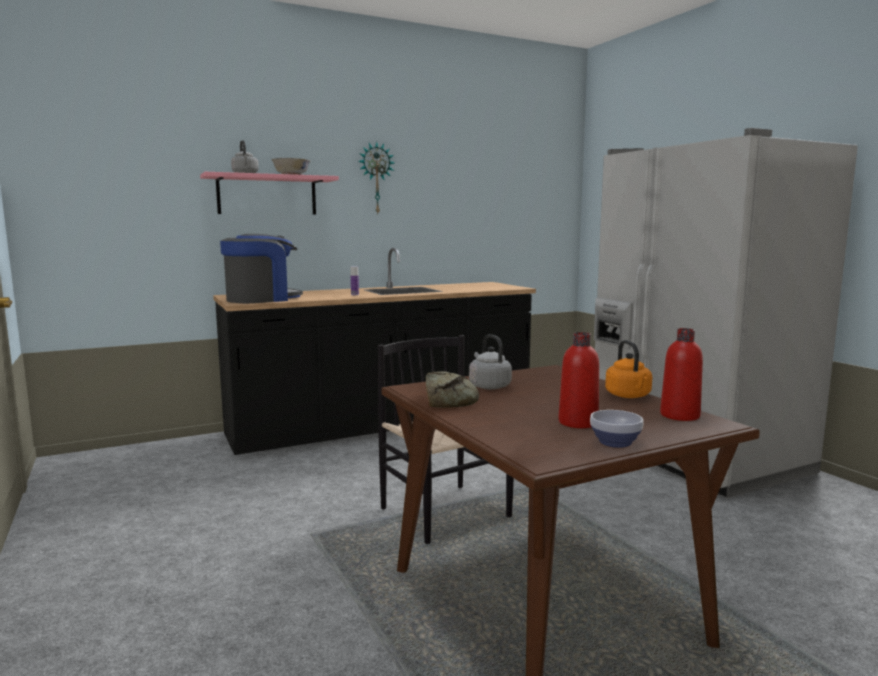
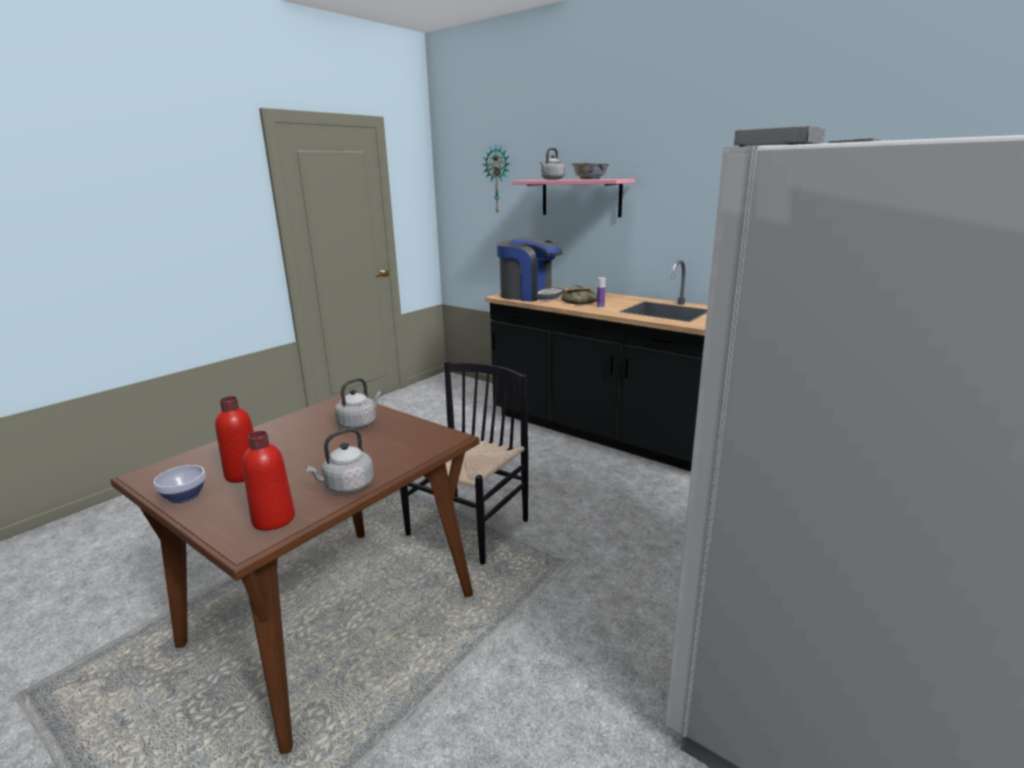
camera: 65 degrees right, 10 degrees up
(376, 178) = (688, 176): wall clock -> wall clock (498, 179)
(449, 399) = (308, 418): bread -> bread (581, 301)
(629, 396) = (346, 486): orange kettle -> grey kettle

